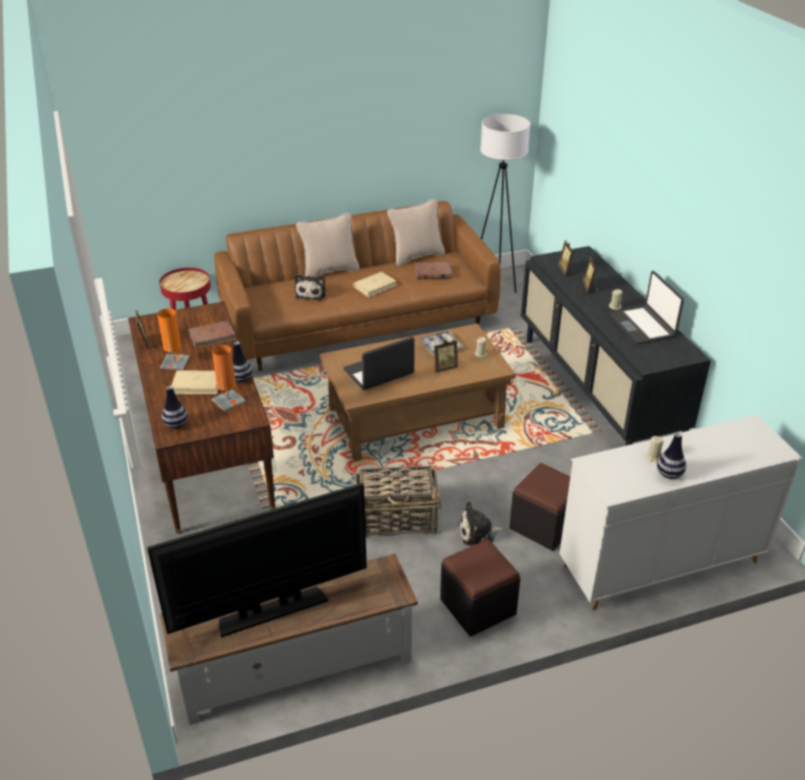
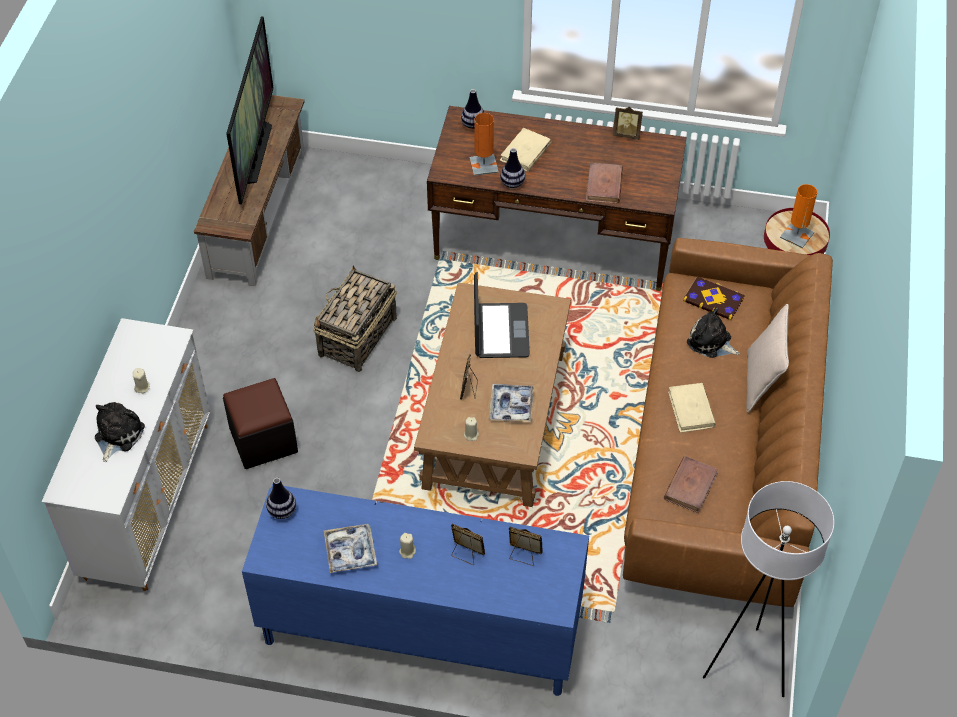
camera: 120 degrees right, 15 degrees up
(175, 362) = (575, 148): orange table lamp -> orange table lamp (796, 235)
(270, 302) = (713, 299): none -> book
(416, 256) = (750, 492): beige pillow -> none
(478, 533) = (294, 386): plush toy -> plush toy (117, 435)
(478, 606) = (218, 343): black ottoman -> none
(597, 390) = (421, 625): black cabinet -> blue cabinet
(642, 326) = (350, 552): laptop -> tray
(669, 474) = (114, 383): vase -> vase (282, 511)

